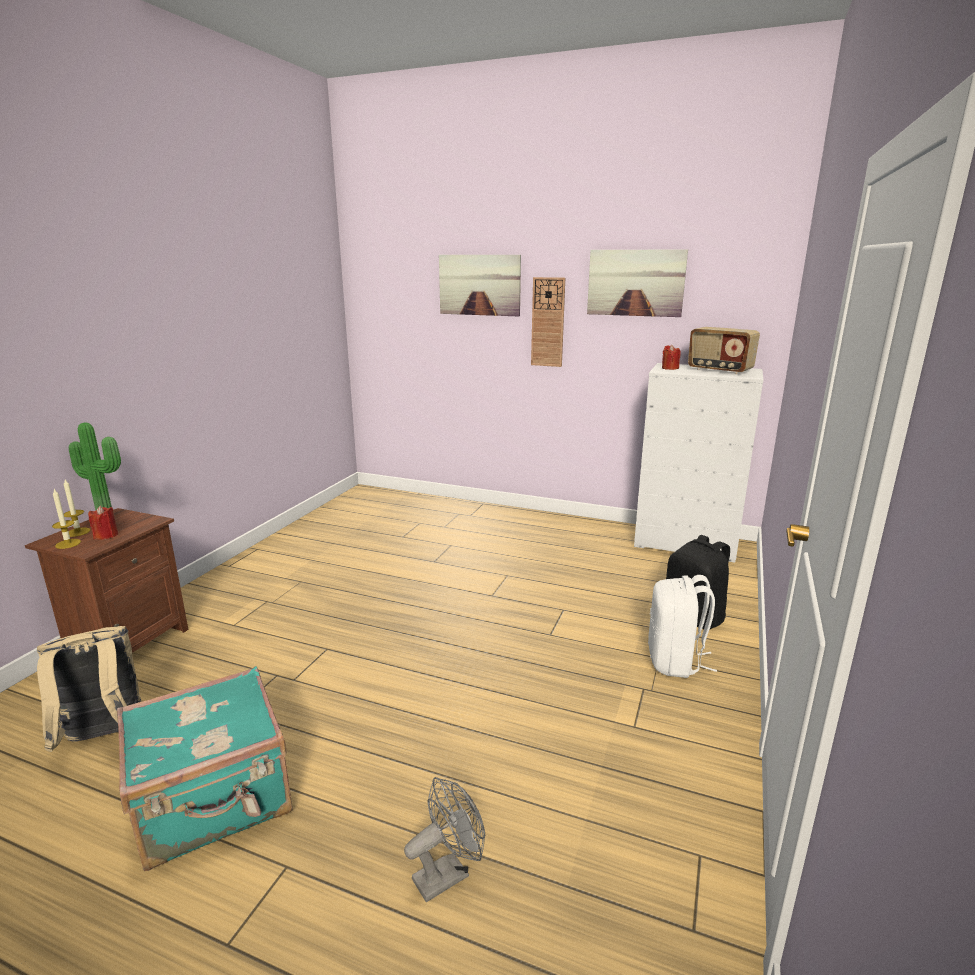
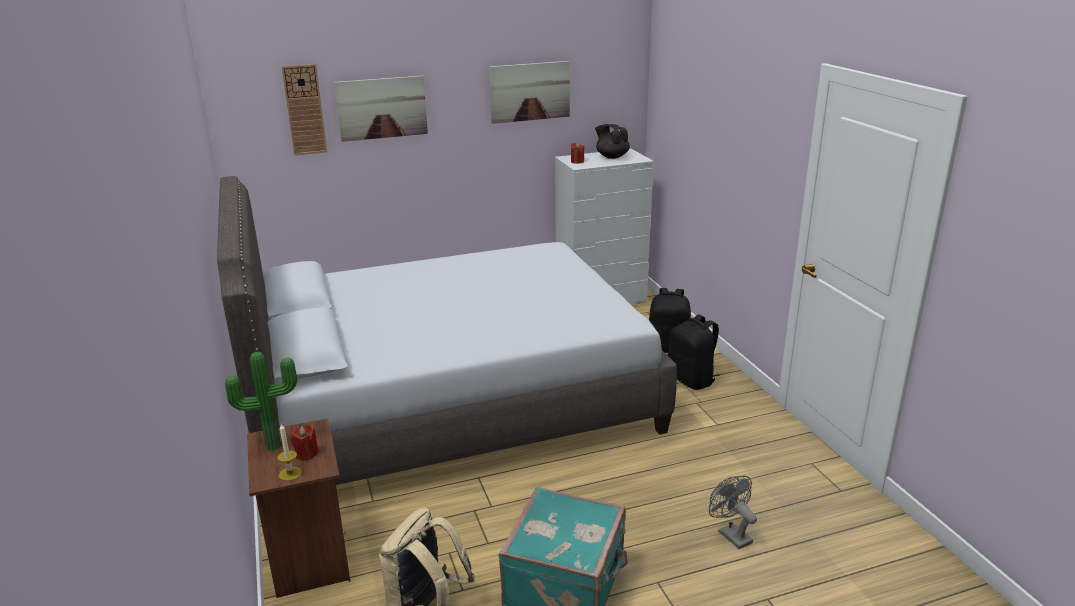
camera: 40 degrees left, 5 degrees up
(78, 532) = (271, 463): candle -> none
(410, 576) = (450, 402): none -> grey bed
(447, 873) = (730, 534): grey fan -> grey fan turned 45 degrees counterclockwise
(548, 322) = (455, 135): wall clock -> wall clock (304, 110)
(675, 661) = (692, 380): white backpack -> black backpack
(719, 370) = (612, 157): radio -> black teapot

